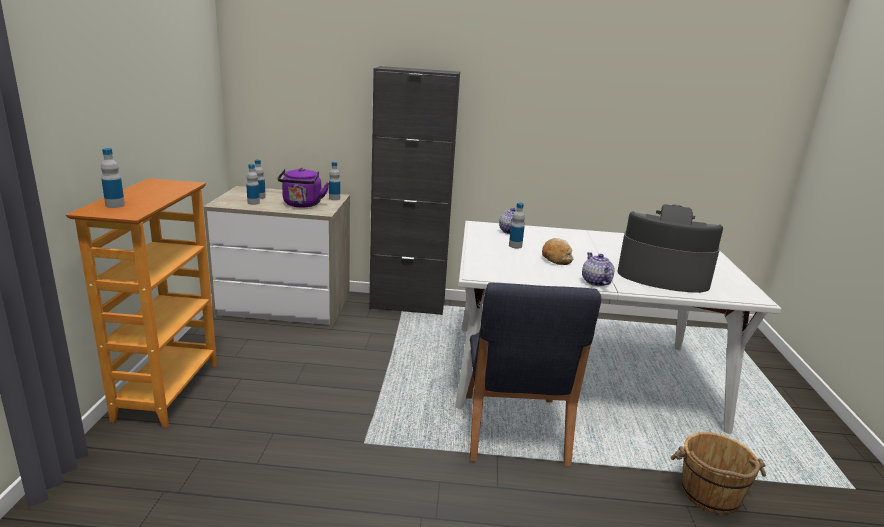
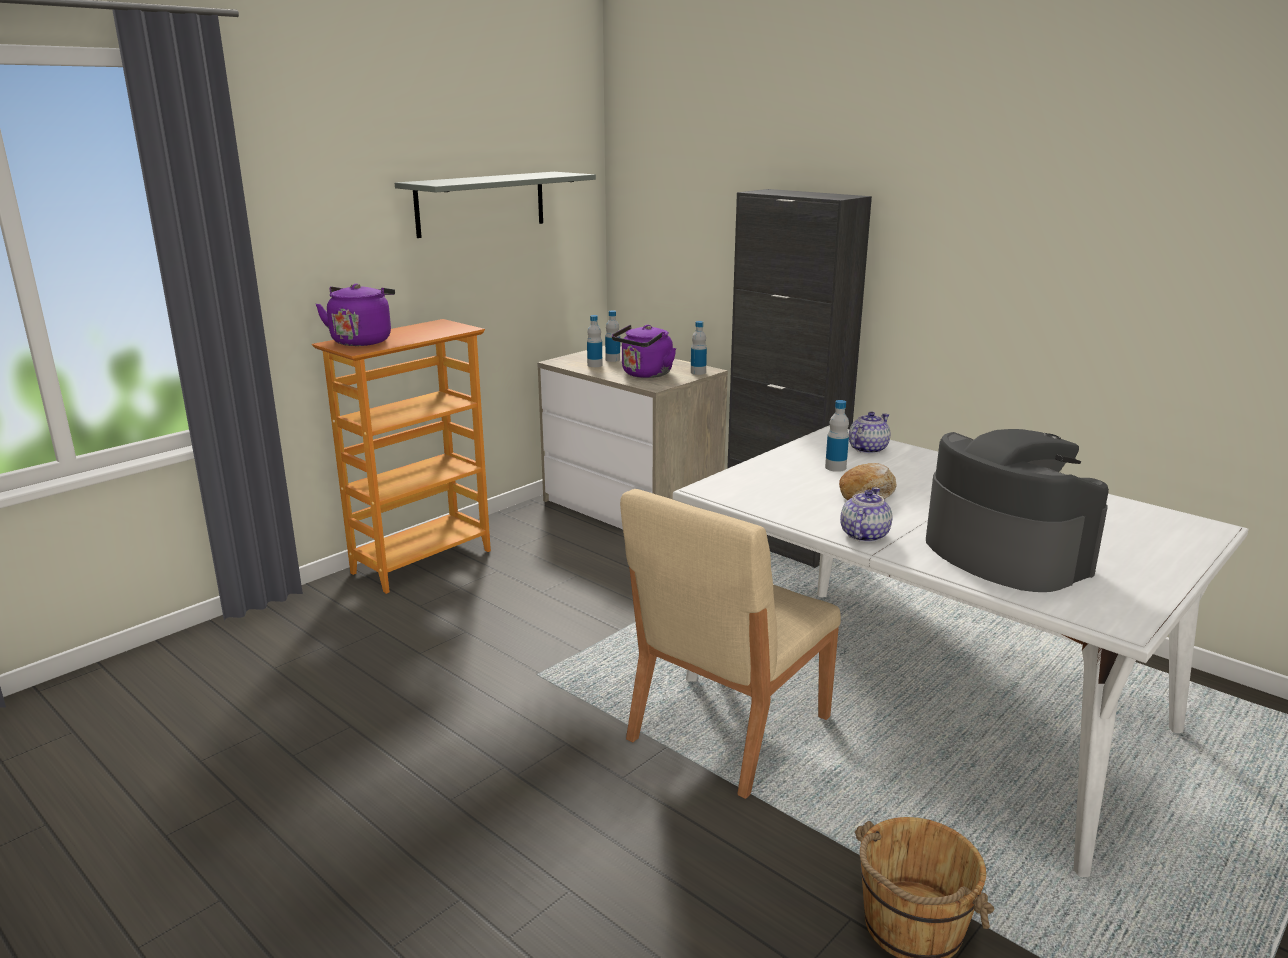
camera: 40 degrees right, 0 degrees up
(115, 205) = (362, 340): bottle -> purple kettle
(158, 75) = (481, 203): none -> grey shelf
(513, 429) = (727, 729): blue chair -> beige chair

